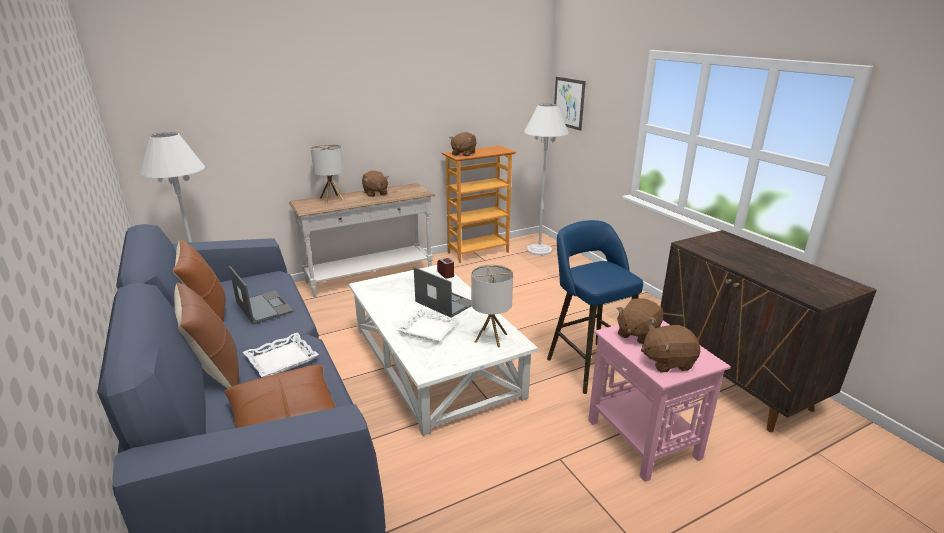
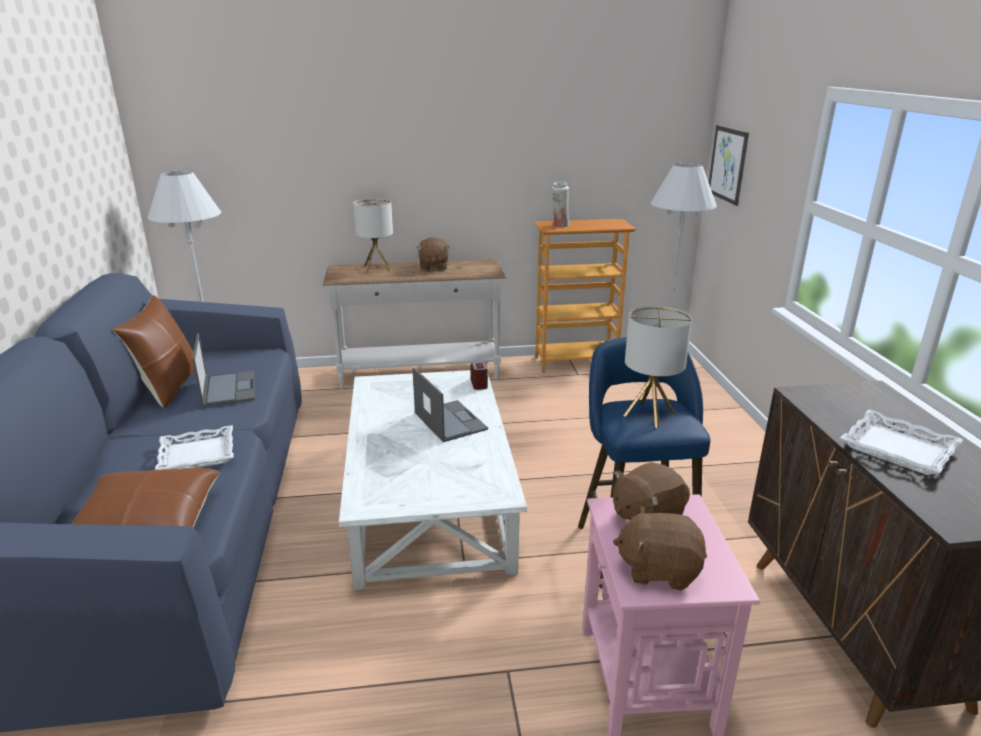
camera: 20 degrees right, 0 degrees up
(215, 370) = (125, 453): brown pillow -> none
(428, 329) = (403, 452): white tray -> white tray (897, 449)
(463, 154) = (560, 225): brown plush toy -> white vase
(491, 338) = (473, 480): table lamp -> table lamp (649, 414)

